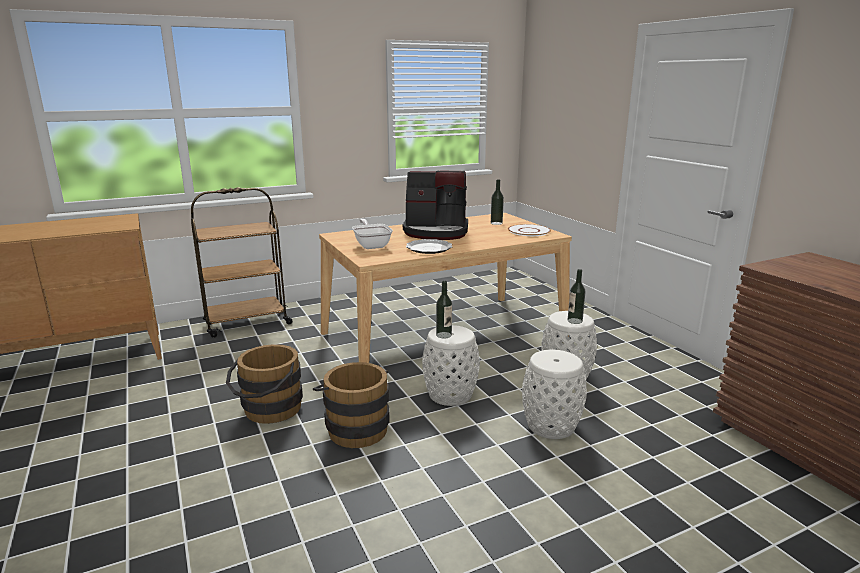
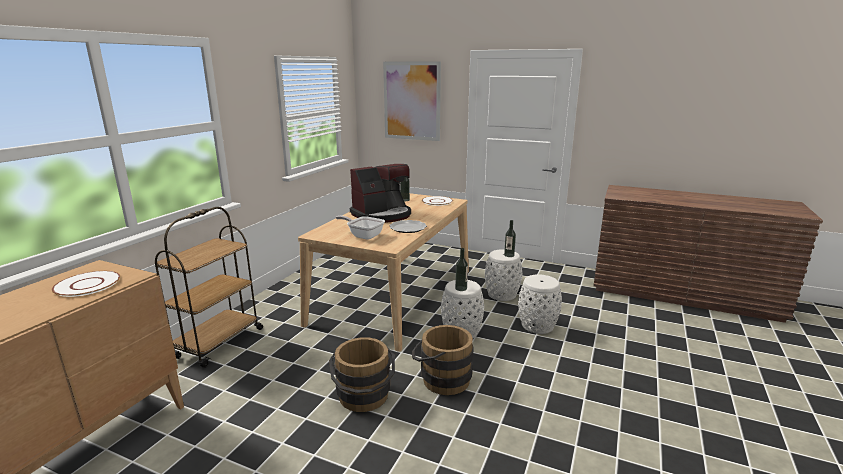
camera: 40 degrees left, 0 degrees up
(95, 225) = (87, 284): none -> white plate
(571, 99) = (412, 101): none -> picture

